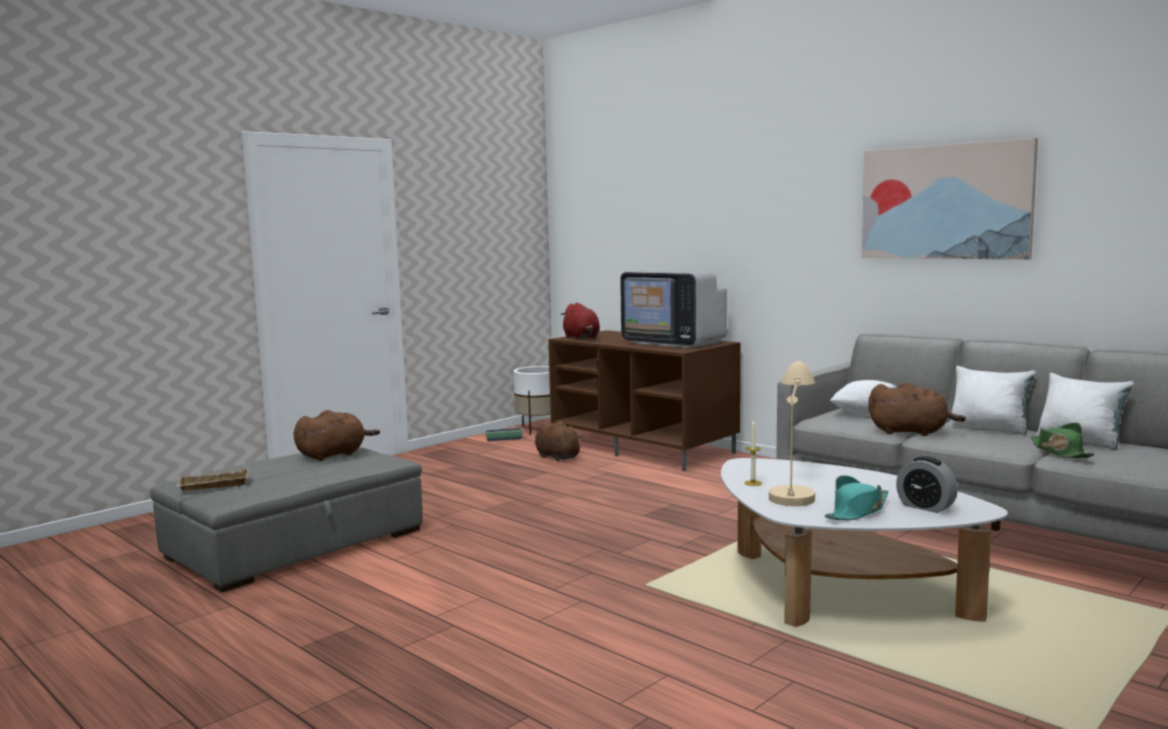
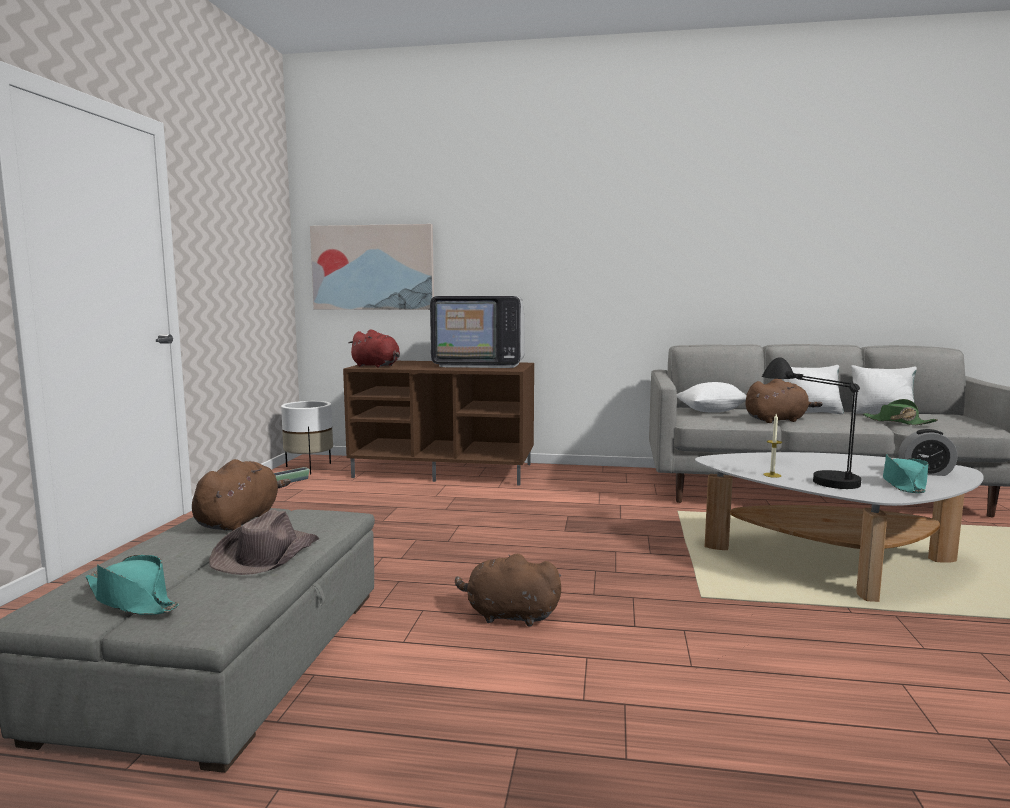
camera: 35 degrees left, 0 degrees up
(213, 486) = (132, 600): beige tray -> turquoise hat
(306, 476) = (266, 555): none -> brown hat
(556, 457) = (377, 491): brown plush toy -> brown plush toy (508, 616)
(793, 487) = (807, 473): beige table lamp -> black table lamp
(945, 202) = (728, 236): picture -> picture (373, 267)

